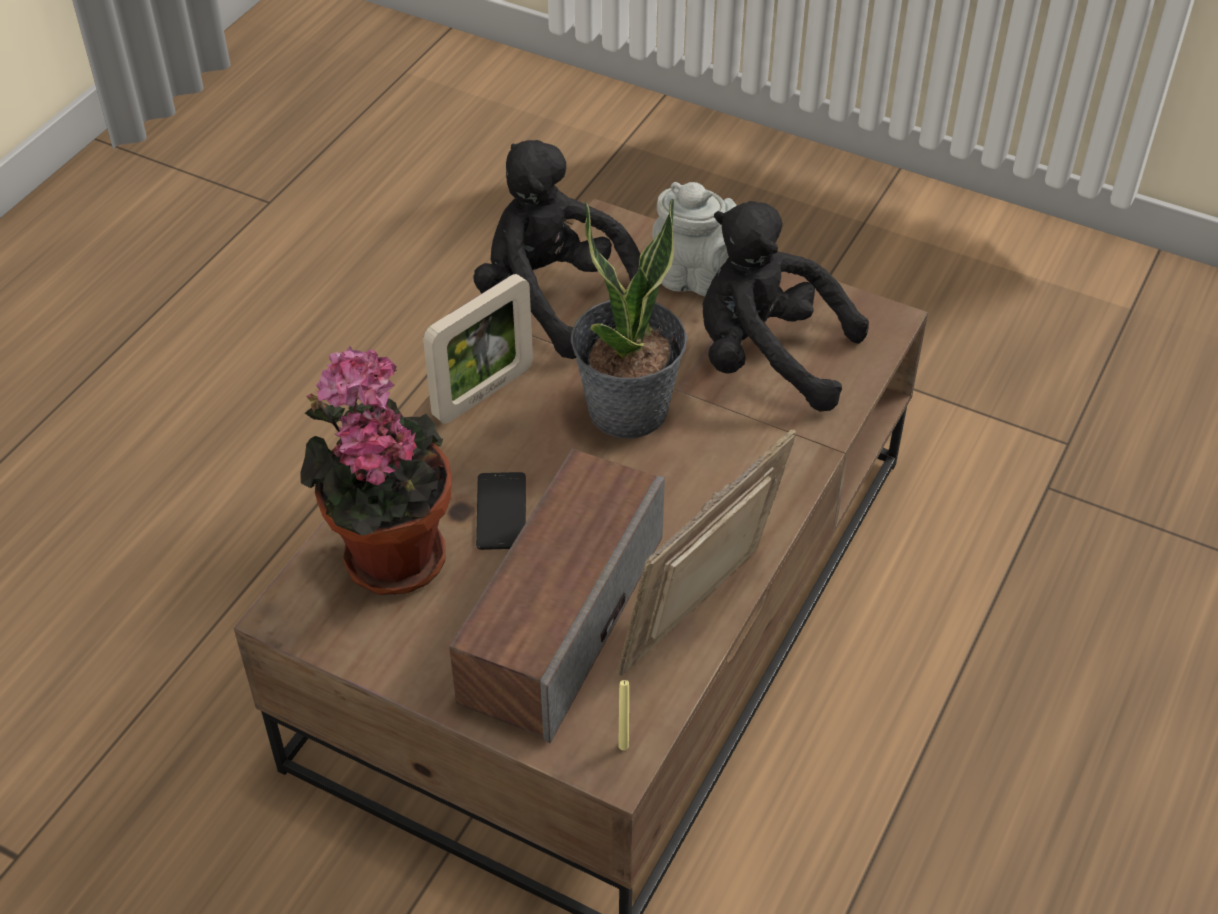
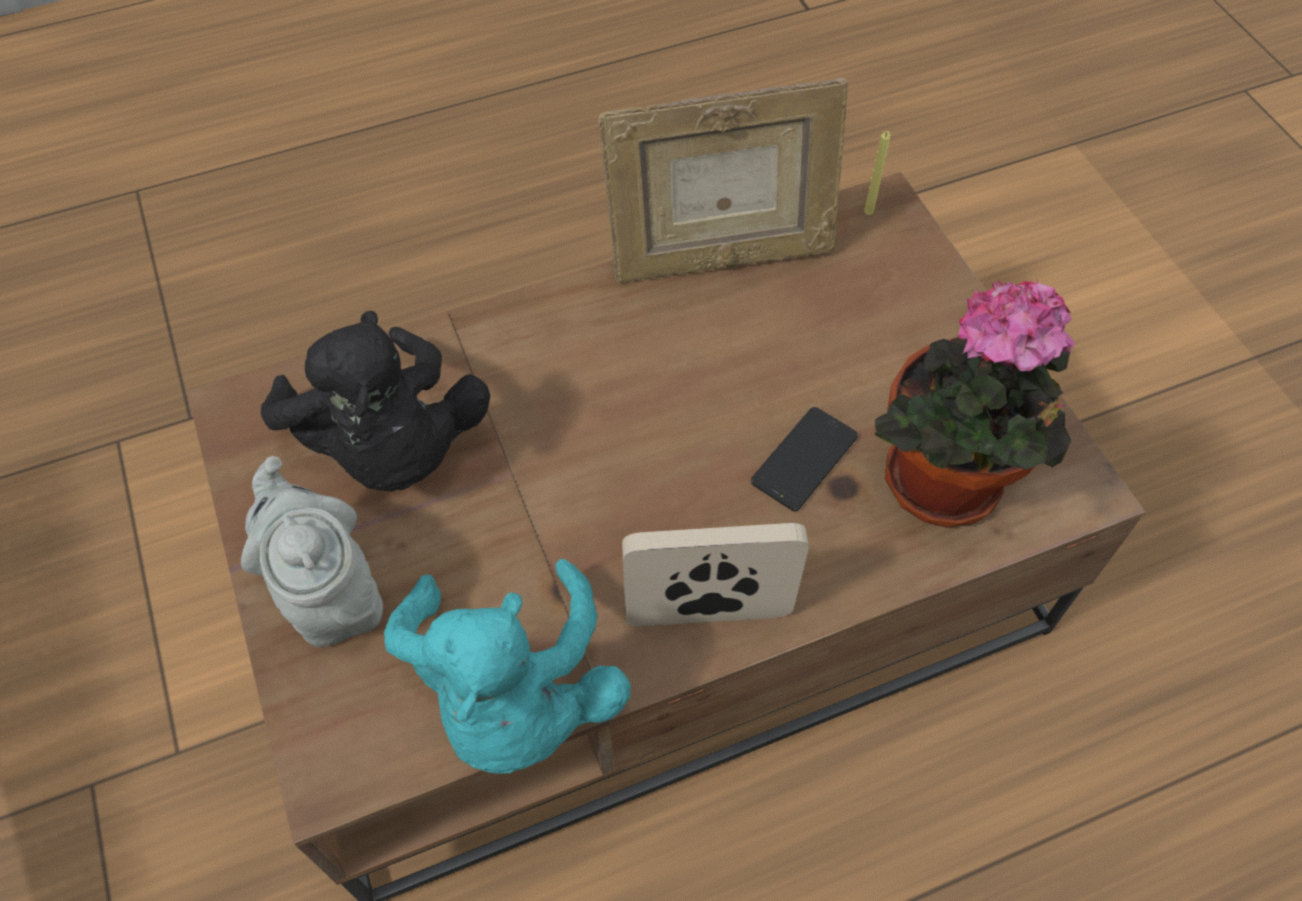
camera: 140 degrees left, 10 degrees up
(553, 299) = (513, 695): black plush toy -> turquoise plush toy
(561, 617) = (833, 329): speaker -> none
(628, 410) = (583, 484): potted plant -> none

